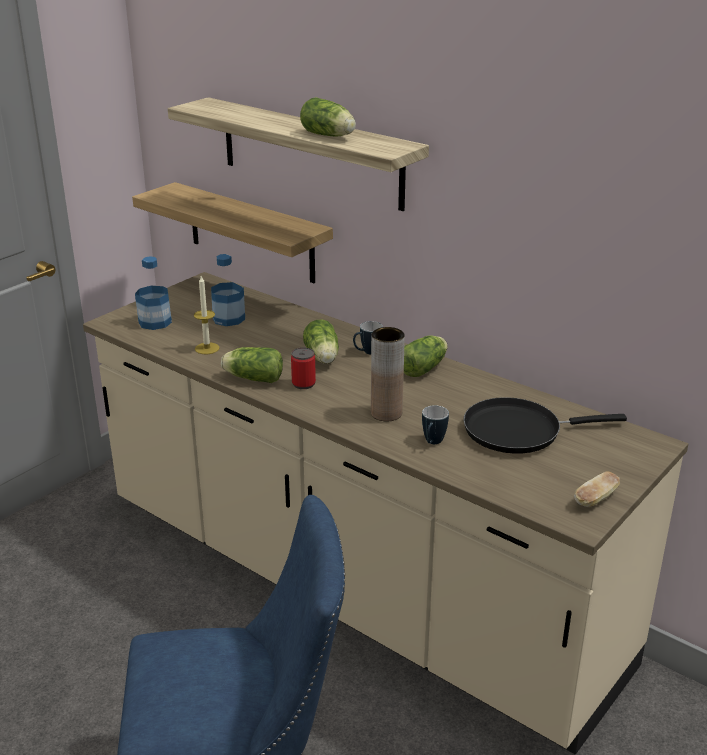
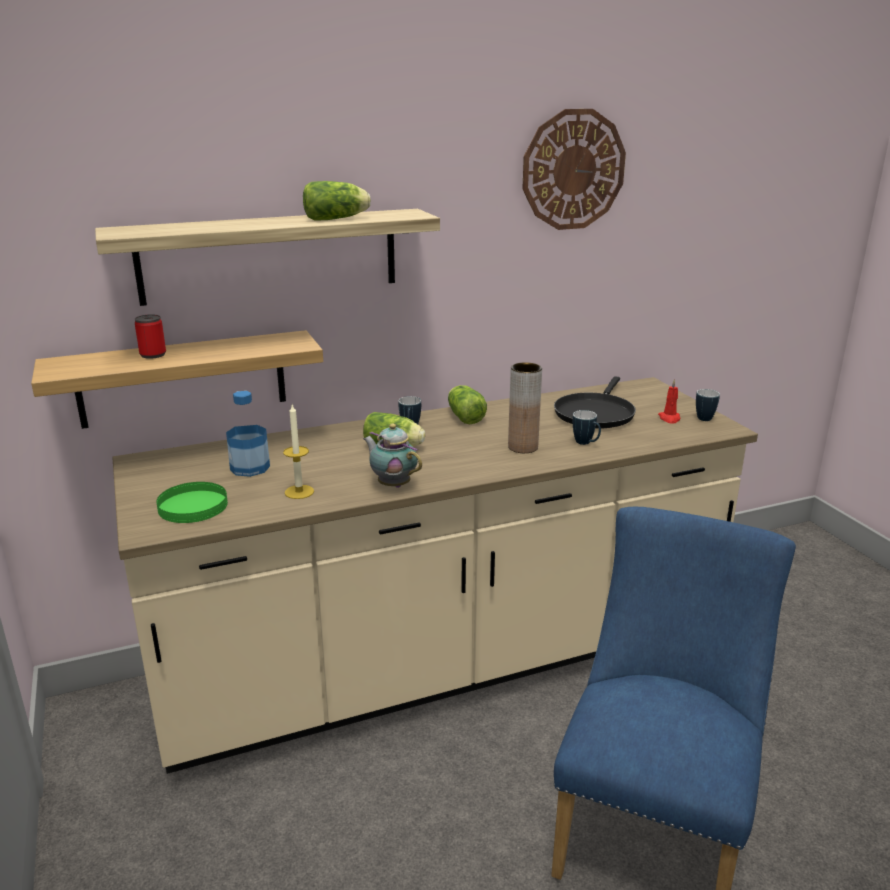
camera: 60 degrees left, 5 degrees down
(155, 322) = (193, 506): bottle -> green plate
(252, 378) = (392, 484): lettuce -> teapot
(303, 384) = (433, 465): can -> can (153, 355)
(561, 478) = (669, 418): none -> red candle
(595, 499) = (703, 417): bread -> mug
(600, 147) = (573, 170): none -> wall clock

